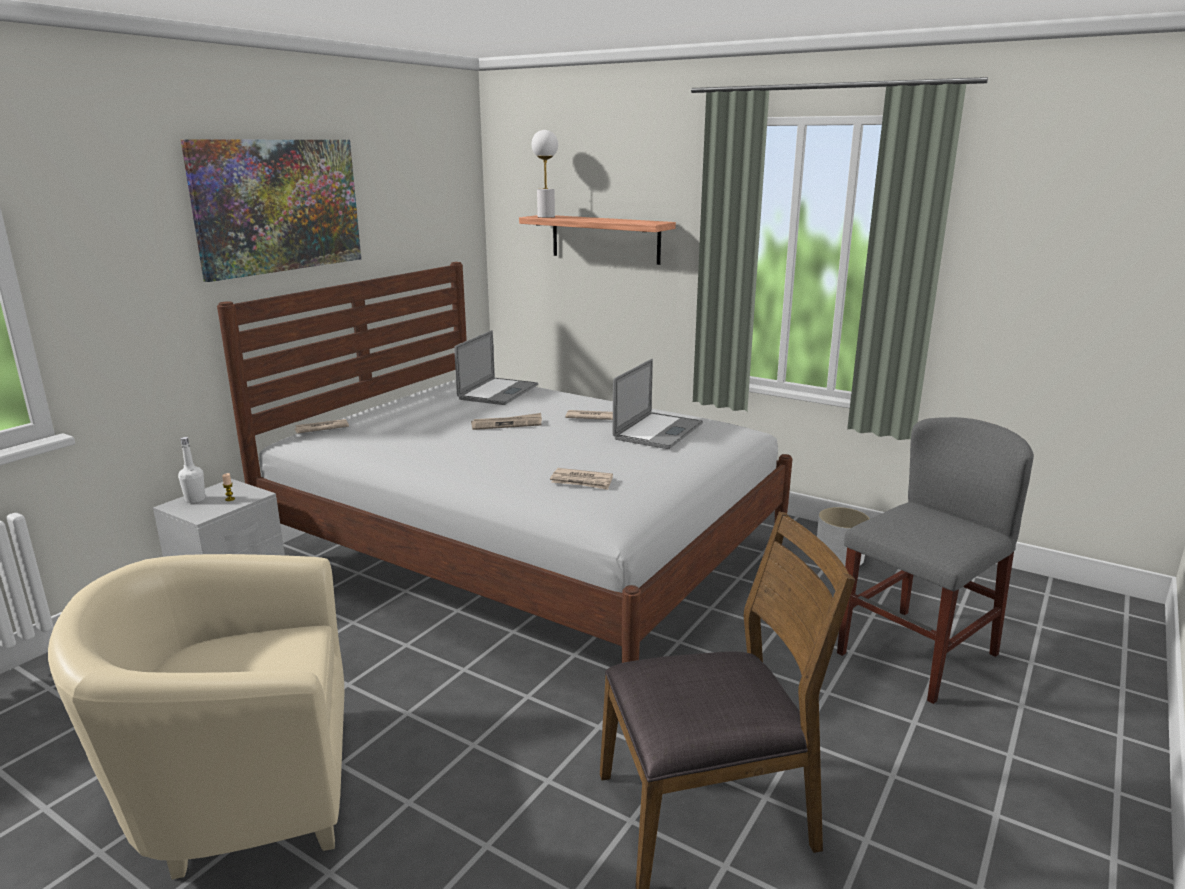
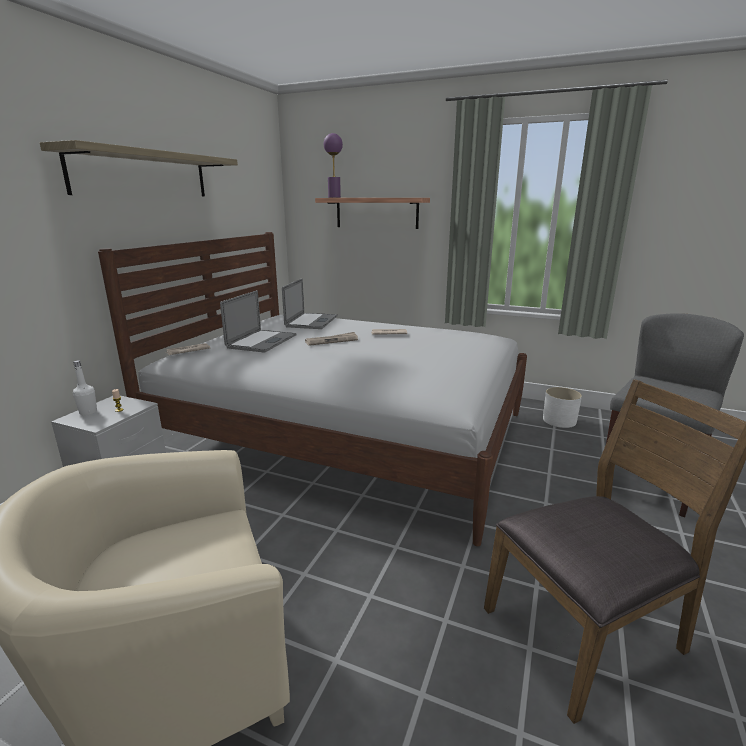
camera: 10 degrees left, 0 degrees up
(278, 206) = (142, 174): picture -> shelf
(546, 216) = (334, 197): white table lamp -> purple table lamp
(582, 481) = (415, 375): newspaper -> none
(658, 431) = (443, 339): laptop -> laptop (262, 341)

